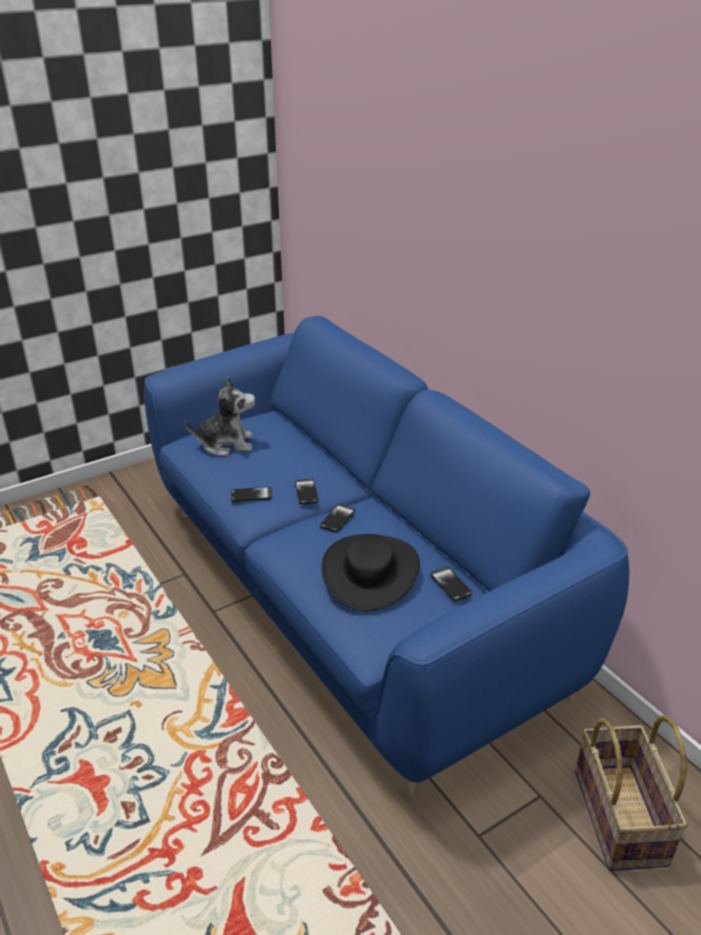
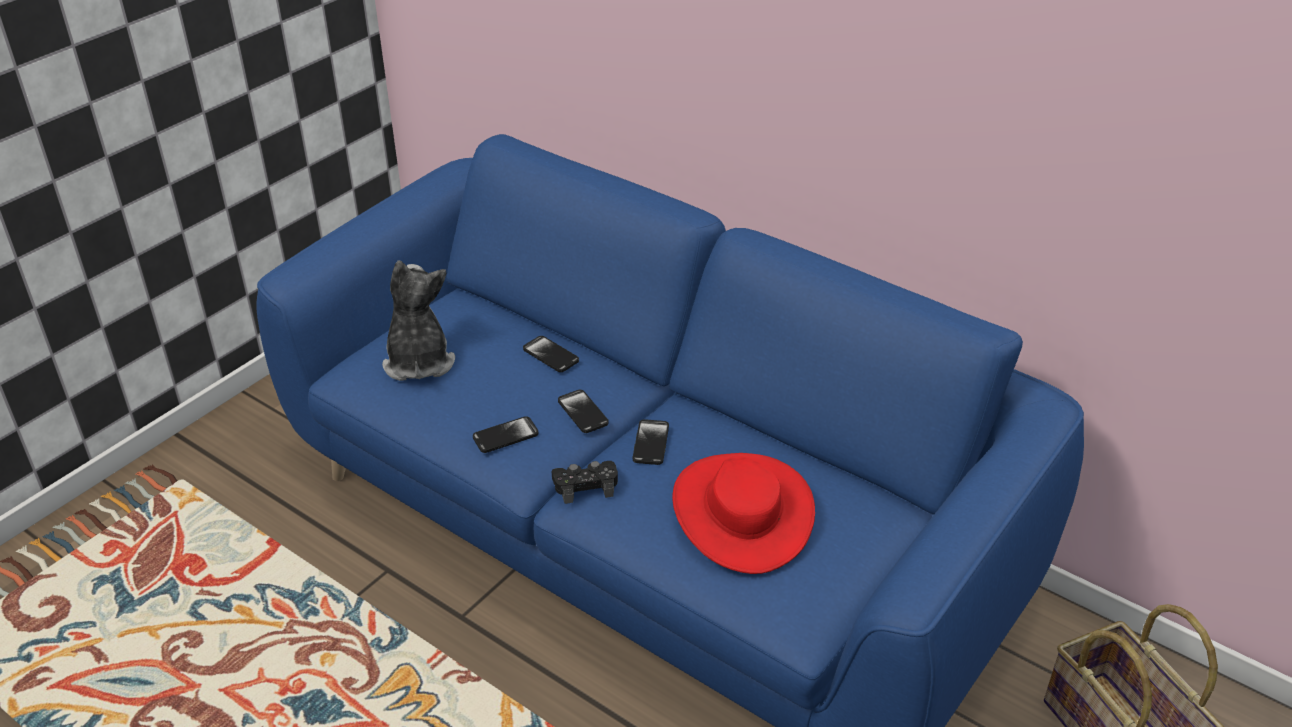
camera: 20 degrees left, 5 degrees up
(226, 444) = (418, 361): plush toy -> plush toy turned 75 degrees counterclockwise
(282, 534) = (585, 486): none -> black game controller
(371, 572) = (742, 512): black hat -> red hat
(450, 585) = (854, 503): phone -> phone (550, 355)

